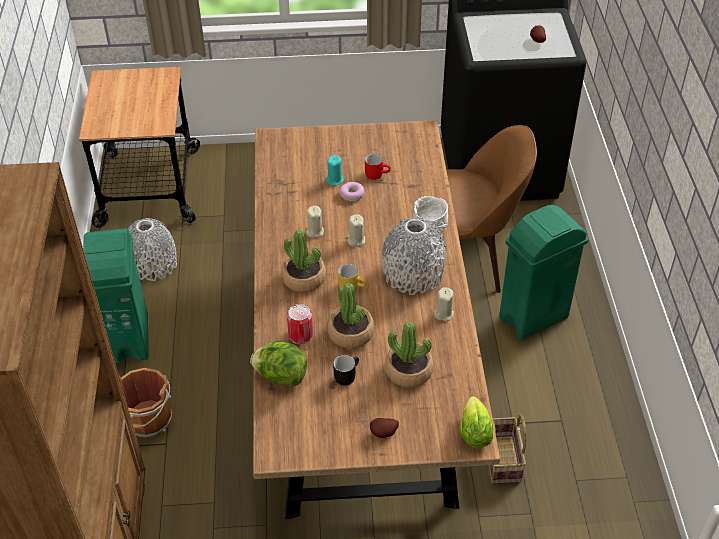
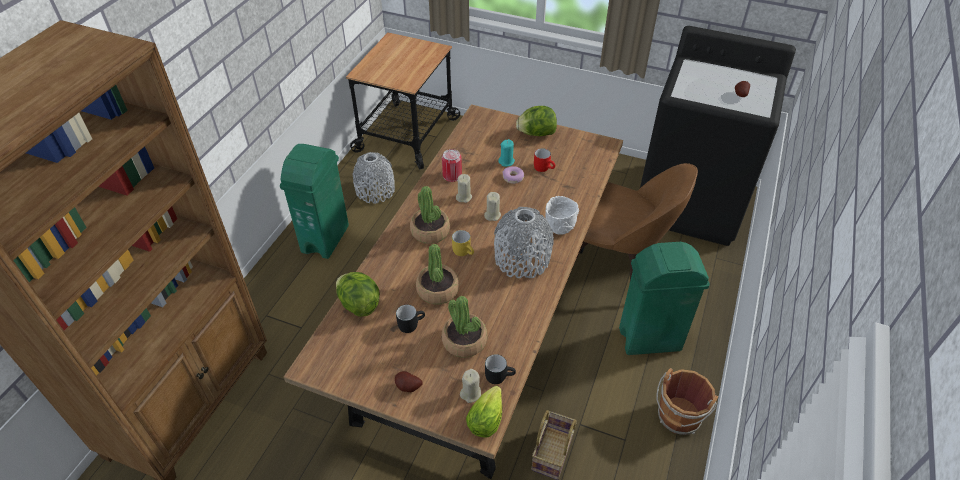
camera: 25 degrees right, 0 degrees up
(148, 421) = (299, 306): brown bucket -> brown bucket (678, 418)
(301, 335) = (397, 276): can -> can (452, 175)
(346, 140) = (536, 134): none -> lettuce
(443, 313) = (526, 302): beige candle -> beige candle (471, 393)
(461, 389) = (499, 375): none -> black mug

